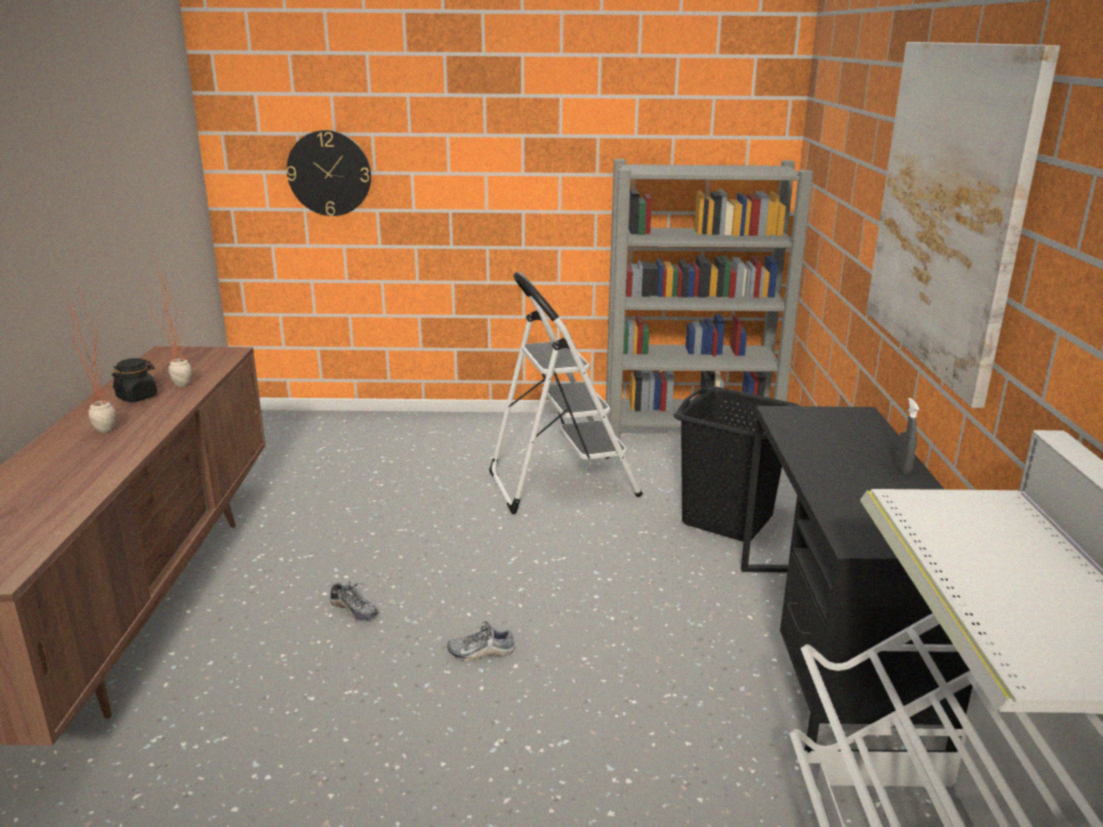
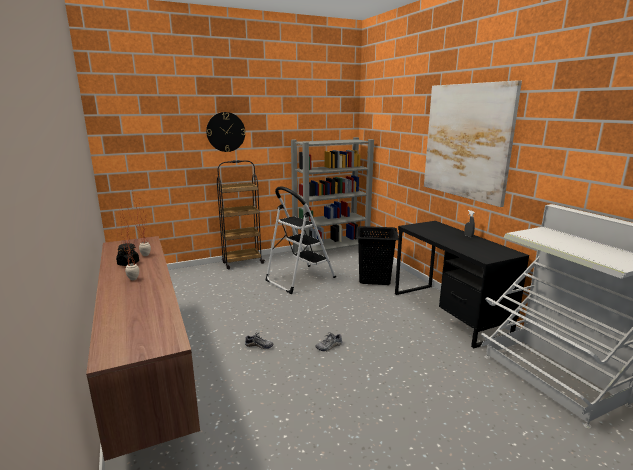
camera: 25 degrees left, 5 degrees down
(329, 173) = (161, 152): wall clock -> wall clock (225, 132)
(480, 423) = (242, 263): none -> brown cart

